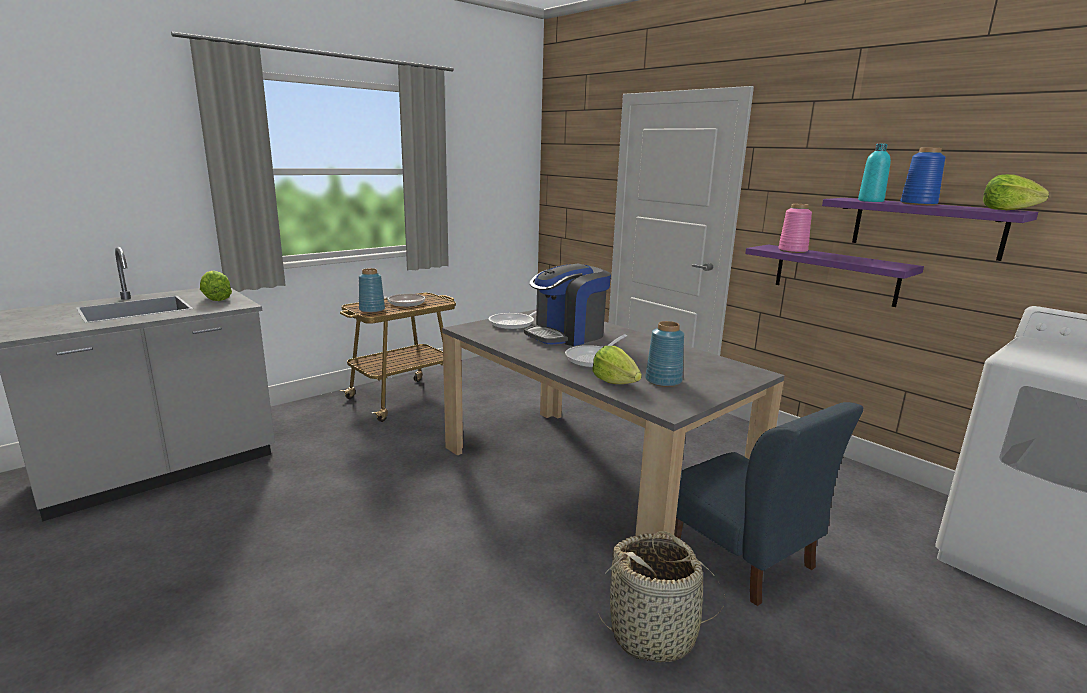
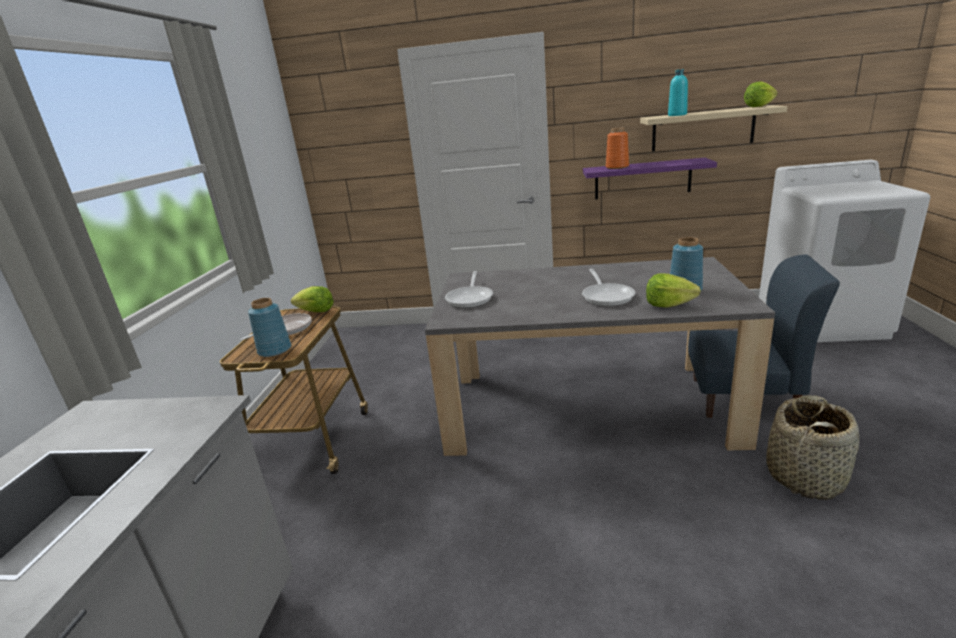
camera: 40 degrees left, 5 degrees up
(216, 299) = (143, 421): lettuce -> lettuce (316, 311)
(567, 335) = (535, 289): coffee machine -> none
(792, 251) = (617, 167): pink vase -> orange vase
(919, 204) = (707, 112): blue vase -> none
(926, 227) = (703, 129): purple shelf -> beige shelf

